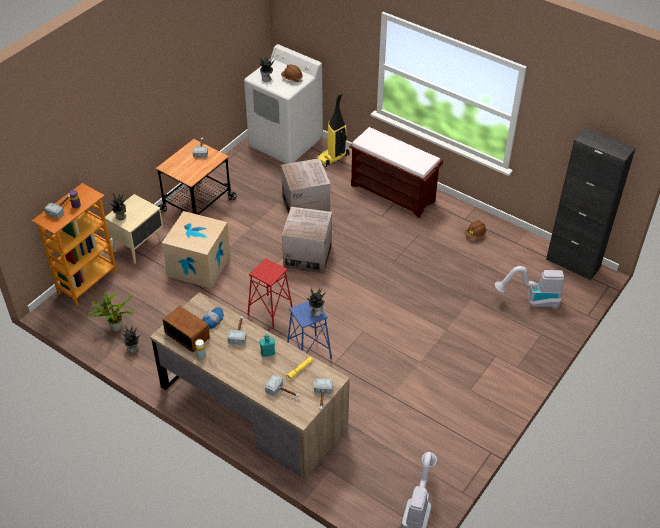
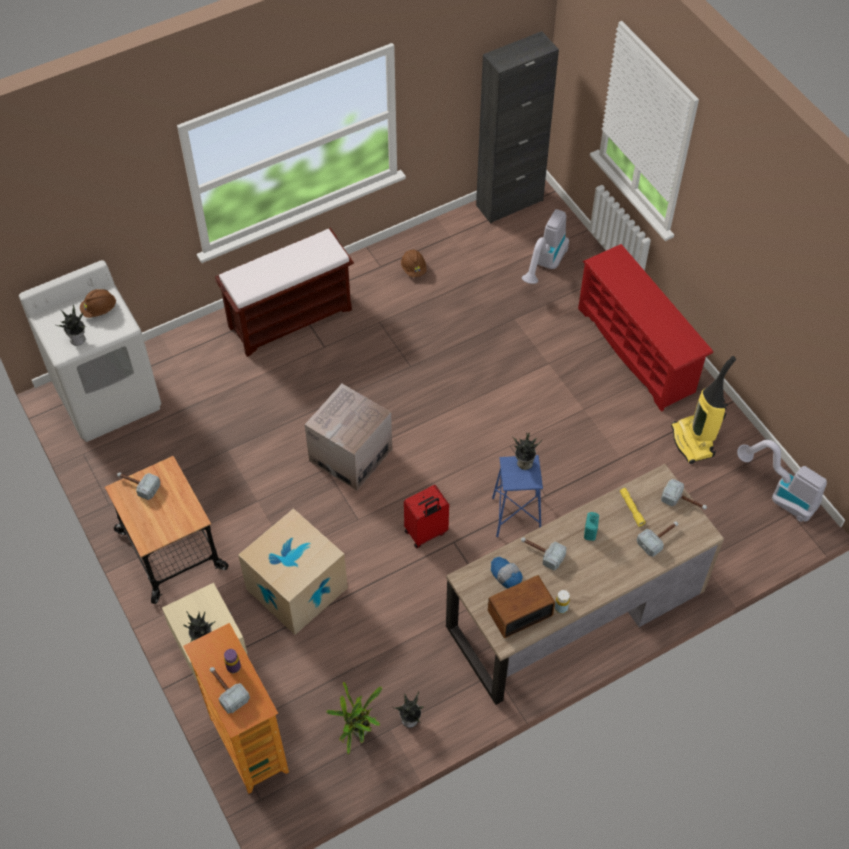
camera: 65 degrees left, 10 degrees up
(270, 311) = (426, 533): red stool -> red suitcase
(306, 207) = (256, 422): cardboard box -> none
(332, 158) = (179, 355): vacuum cleaner -> vacuum cleaner (693, 441)
(494, 377) = (637, 350): none -> red shoe rack

